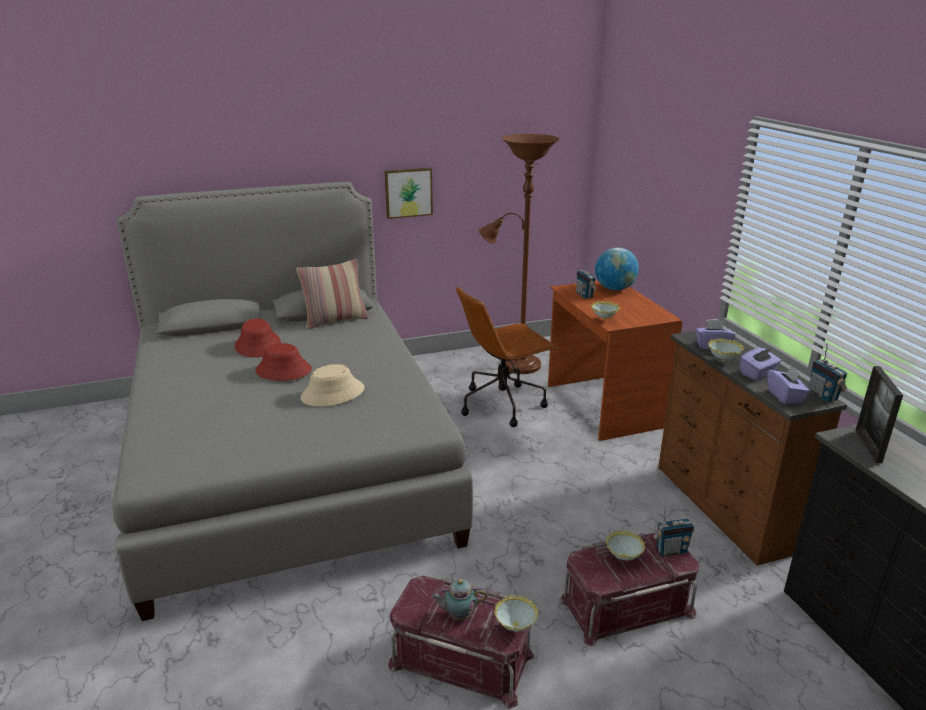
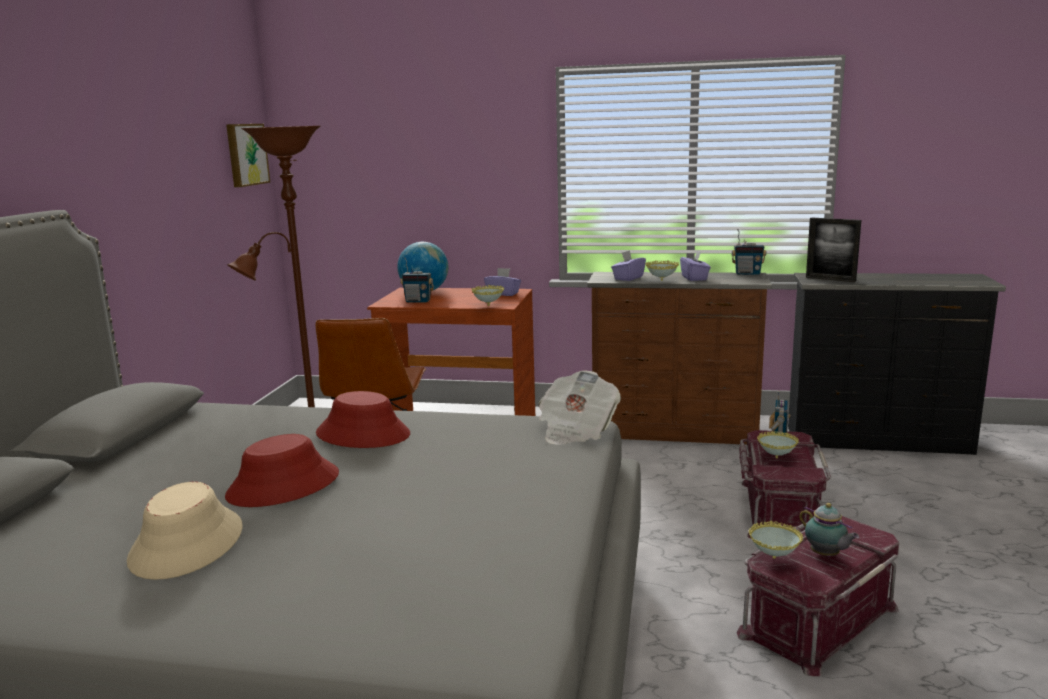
camera: 60 degrees left, 10 degrees down
(258, 345) = (142, 495): red hat -> red hat (363, 434)
(333, 393) = (415, 463): beige hat -> beige hat (187, 544)
(335, 320) = (173, 430): pillow -> none
(408, 192) = (120, 227): picture -> picture (246, 154)
(421, 428) = (576, 430): none -> newspaper
(458, 615) = (826, 555): teapot -> teapot turned 60 degrees counterclockwise
(515, 628) = (861, 528): bowl -> bowl (773, 558)
(785, 396) = (740, 280): purple tissue box -> purple tissue box (503, 294)

